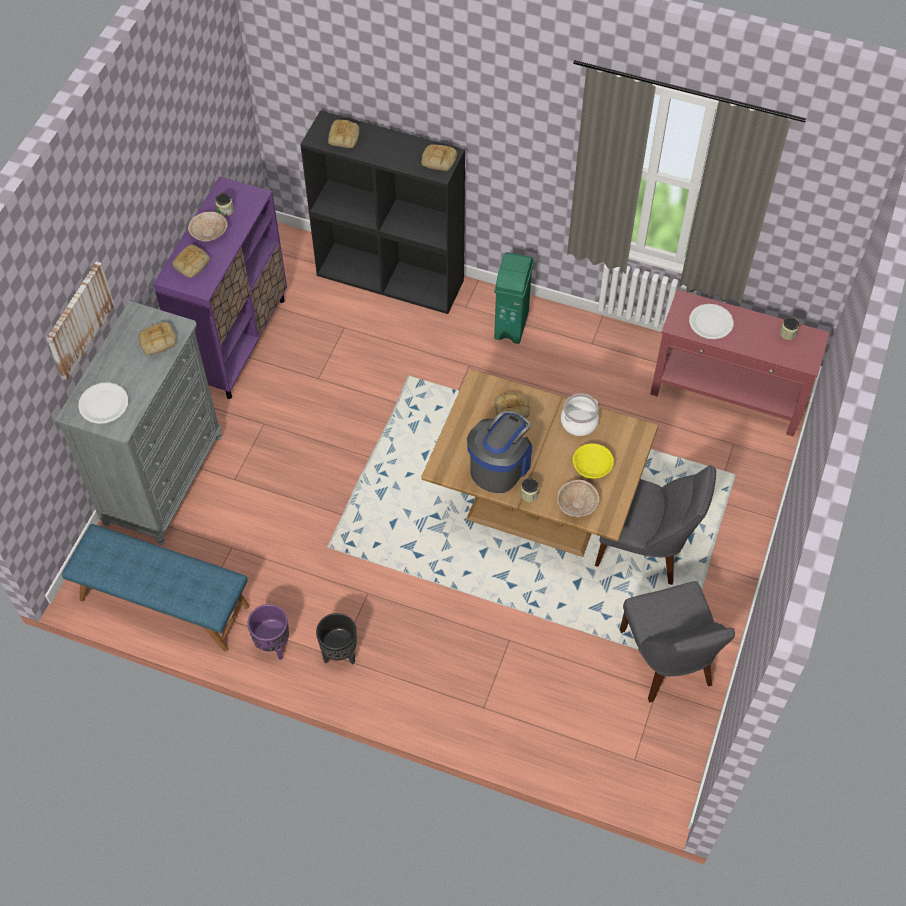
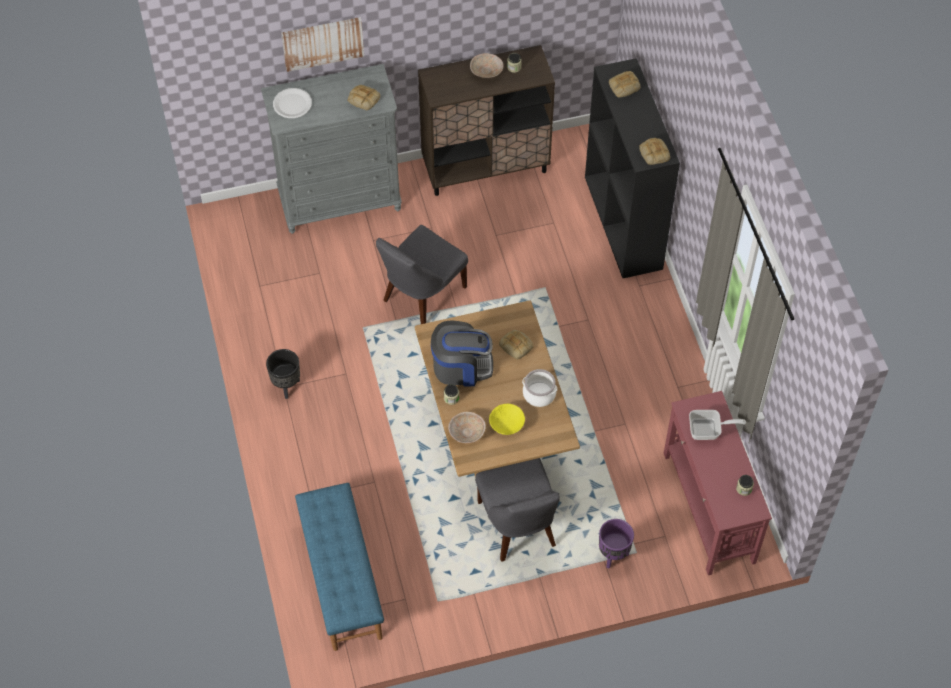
camera: 55 degrees right, 0 degrees up
(163, 603) = (249, 263): blue bench -> blue bench (341, 578)
(191, 264) = (451, 79): bread -> none
(236, 341) = (486, 167): purple cabinet -> brown cabinet
(273, 646) = (264, 344): purple planter -> purple planter (613, 555)
(511, 325) = (648, 325): green trash can -> none
(667, 661) = (433, 594): grey chair -> grey chair (421, 296)
(711, 322) = (708, 430): white plate -> frying pan

